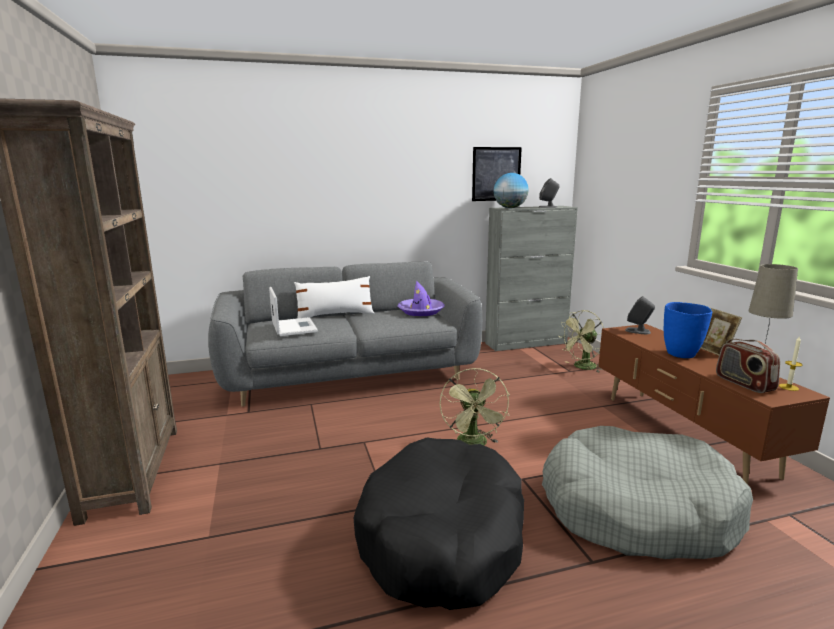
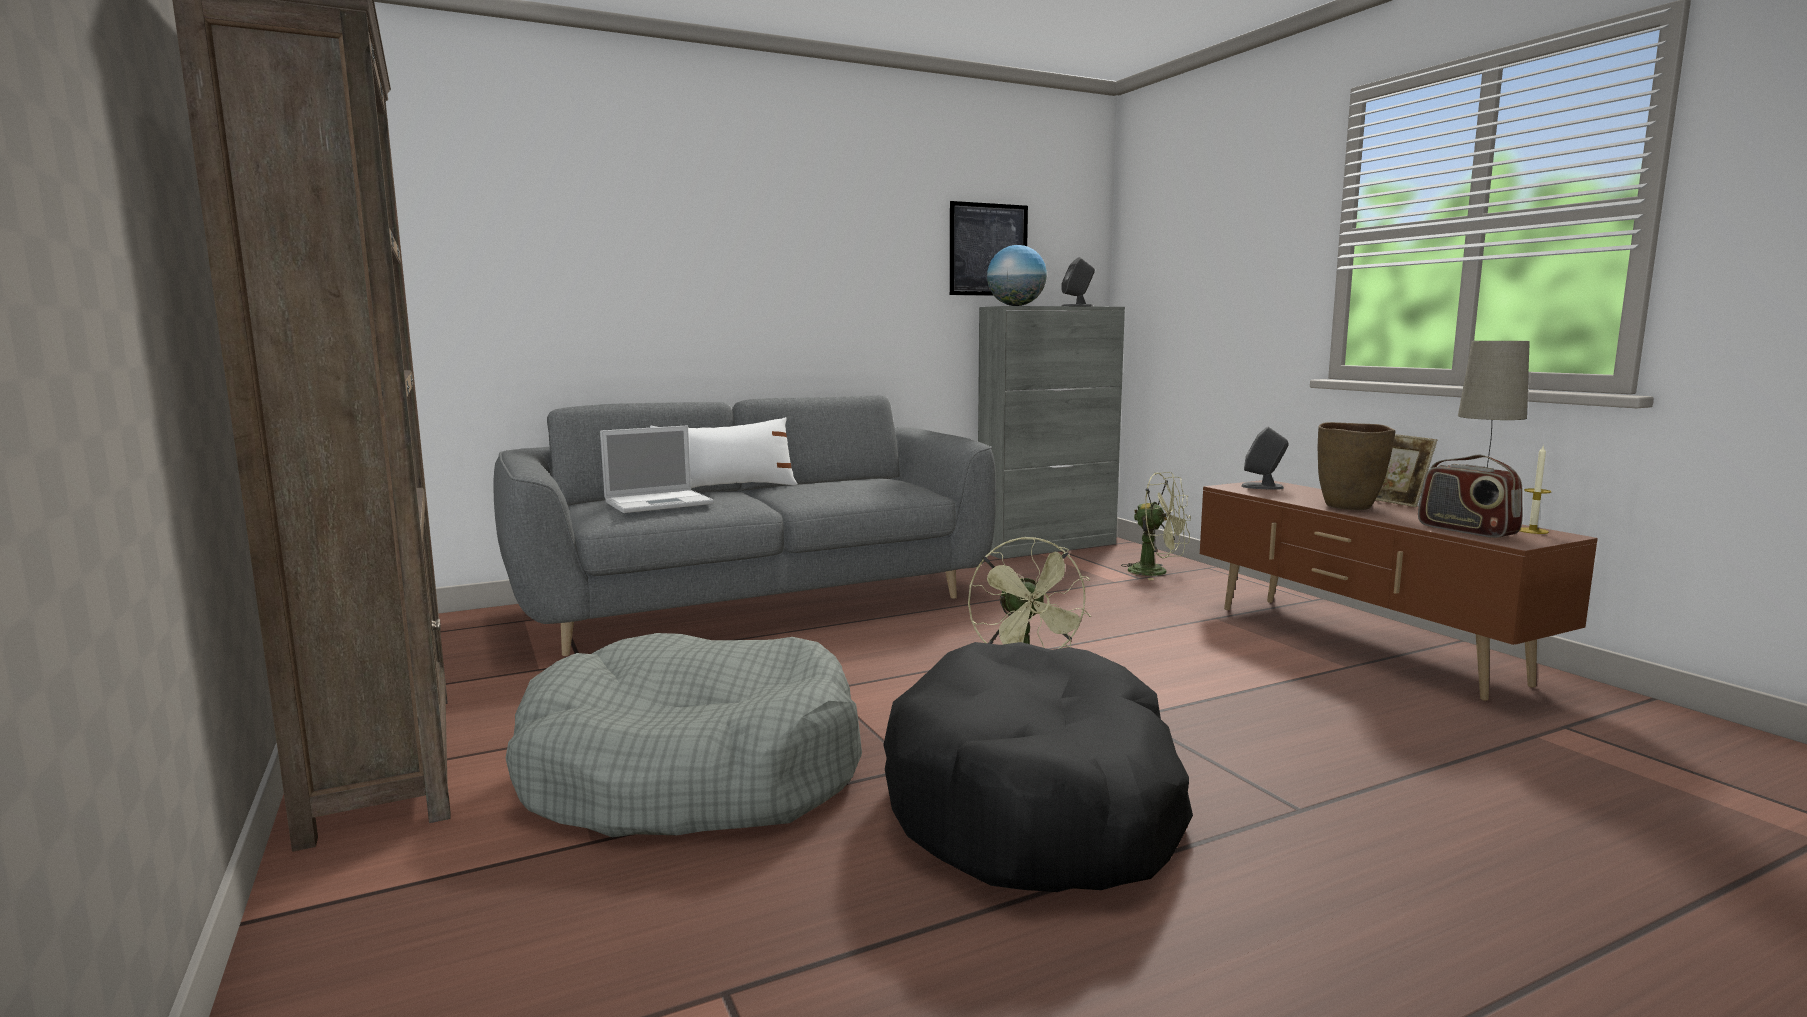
camera: 10 degrees left, 5 degrees down
(293, 327) = (660, 502): laptop -> laptop turned 90 degrees clockwise
(421, 311) = (882, 478): purple hat -> none
(582, 367) = (1156, 572): green fan -> green fan turned 105 degrees counterclockwise
(636, 510) = (1336, 741): grey dog bed -> grey dog bed (692, 773)
(681, 354) = (1349, 506): blue vase -> brown vase

